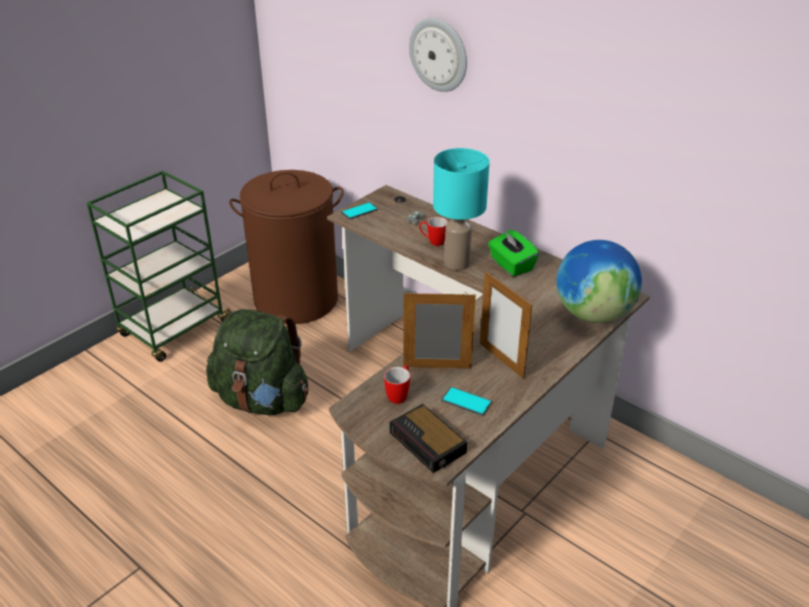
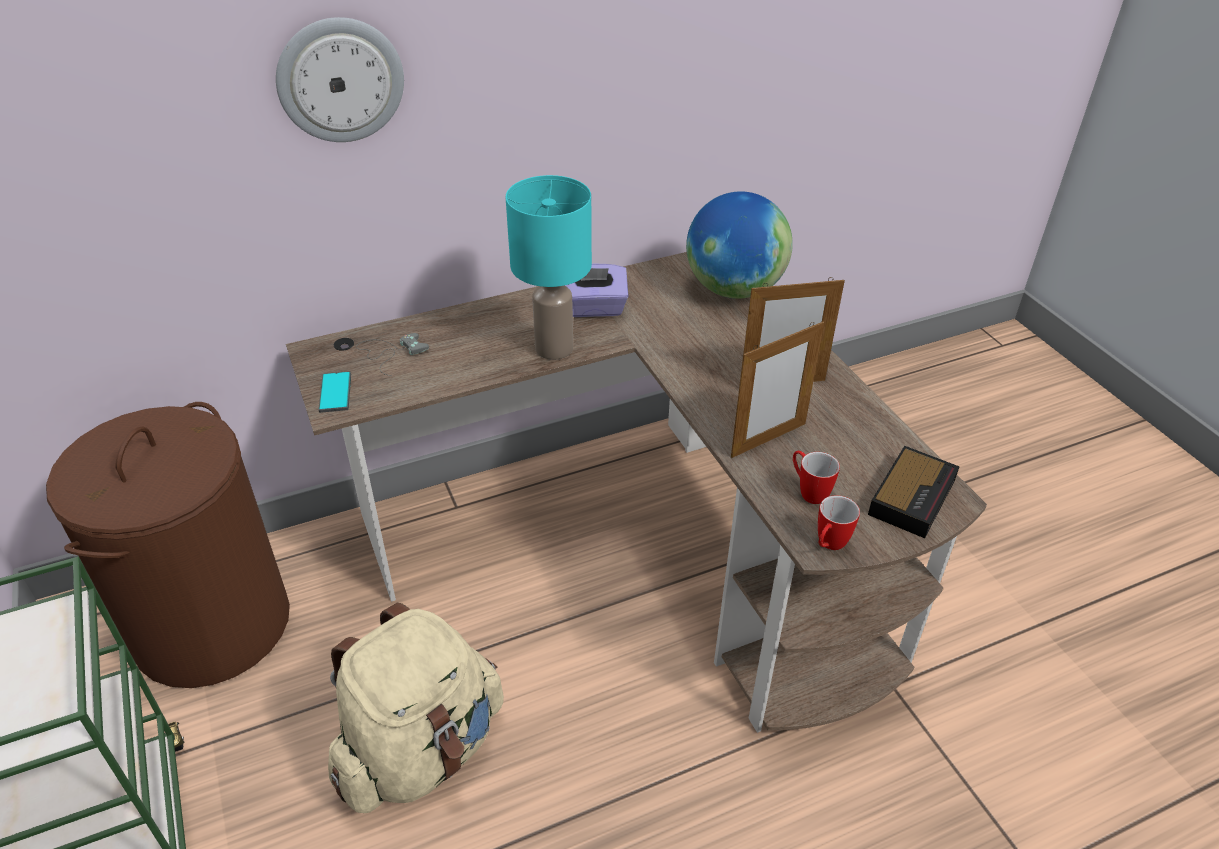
camera: 65 degrees left, 5 degrees up
(262, 400) = (422, 751): green backpack -> beige backpack
(428, 443) = (912, 496): alarm clock -> alarm clock turned 45 degrees counterclockwise
(433, 242) = (485, 351): mug -> mug (828, 545)
(437, 367) = (768, 440): picture frame -> picture frame turned 150 degrees counterclockwise
(466, 402) = (847, 438): phone -> none
(511, 265) = (593, 308): green tissue box -> purple tissue box

